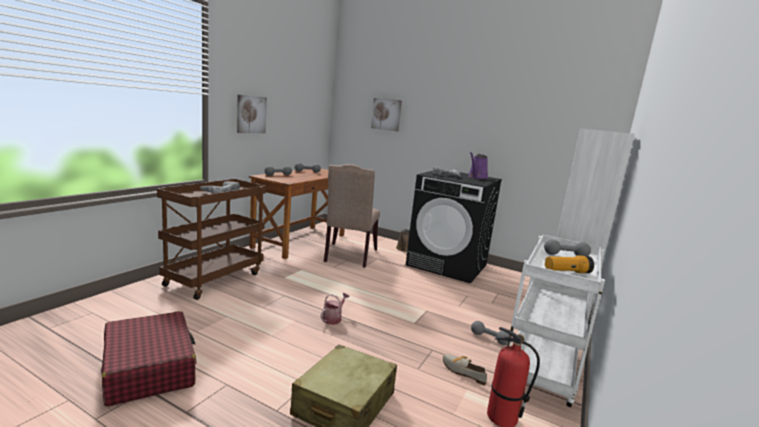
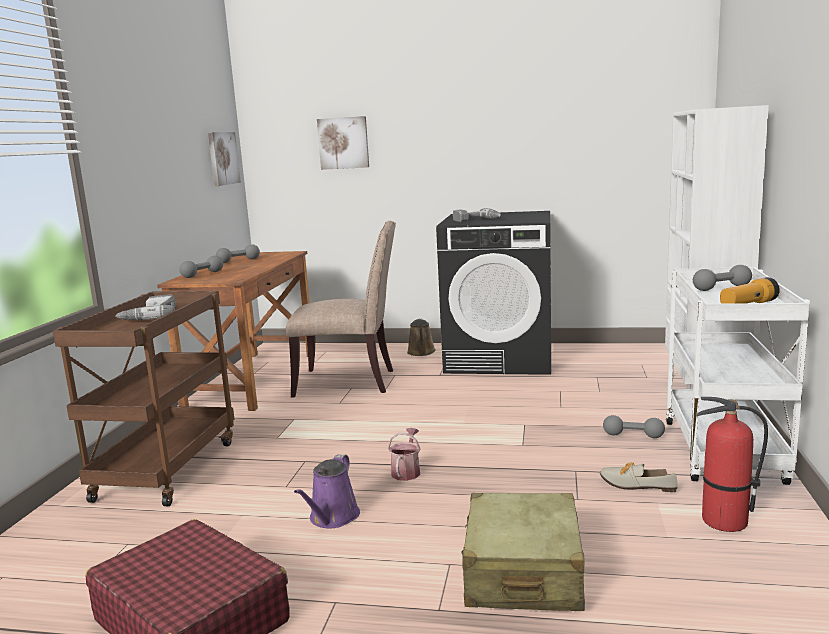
camera: 15 degrees left, 0 degrees up
(250, 114) = (140, 177): picture -> picture (222, 158)
(349, 256) = (350, 382): beige chair -> beige chair turned 75 degrees counterclockwise
(477, 177) = (518, 214): purple watering can -> purple watering can (332, 518)

